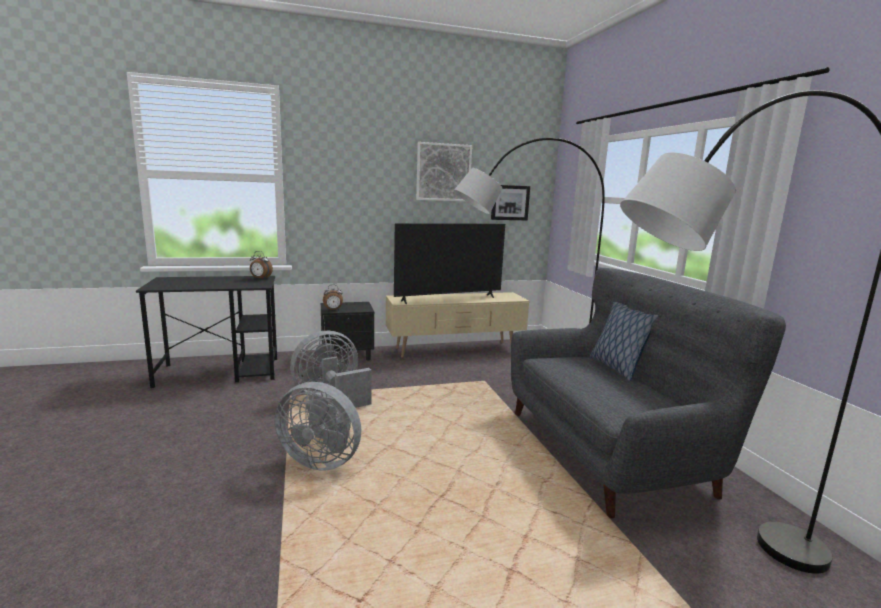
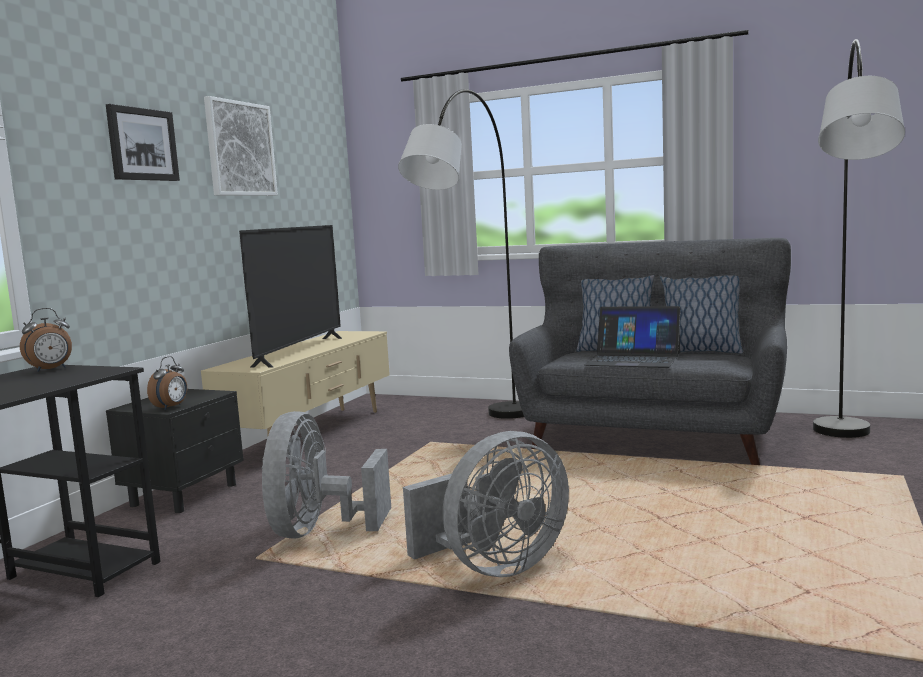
camera: 50 degrees left, 5 degrees down
(510, 202) = (314, 196): picture -> picture (142, 144)
(586, 379) = (633, 359): none -> laptop
(667, 398) = (700, 351): none -> pillow

